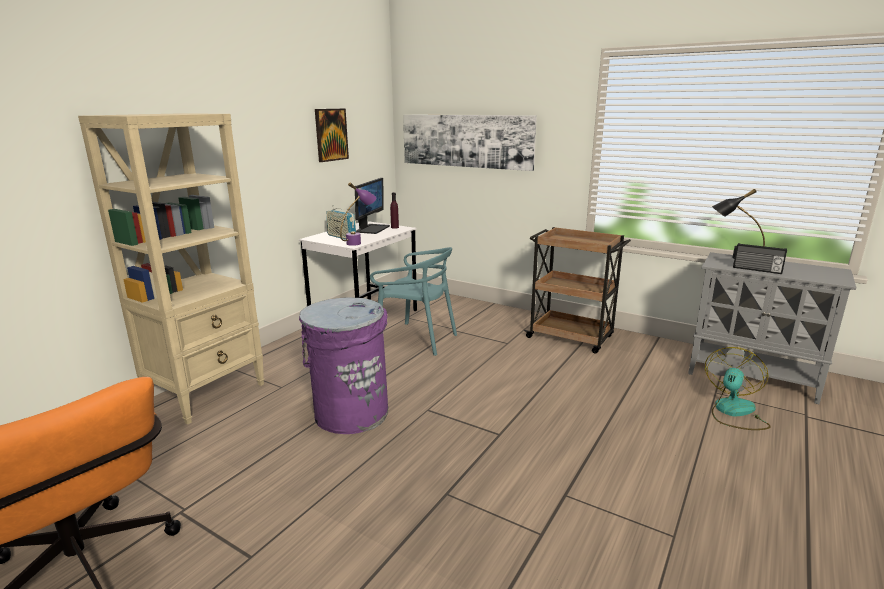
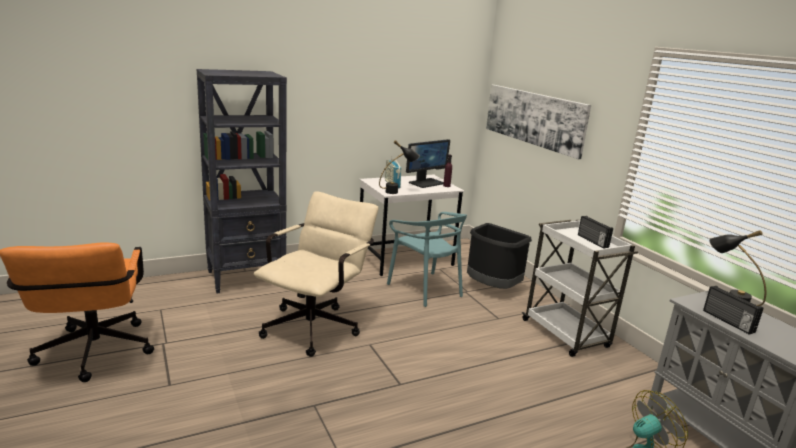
camera: 30 degrees right, 0 degrees up
(208, 393) = (247, 277): beige bookcase -> black bookcase
(331, 134) = (410, 96): picture -> none
(351, 413) = (316, 325): purple trash can -> beige office chair
(359, 242) = (397, 192): purple table lamp -> black table lamp
(472, 320) = (492, 288): none -> black trash can
(571, 337) = (566, 334): brown cart -> white cart
(584, 241) = (592, 241): none -> radio

